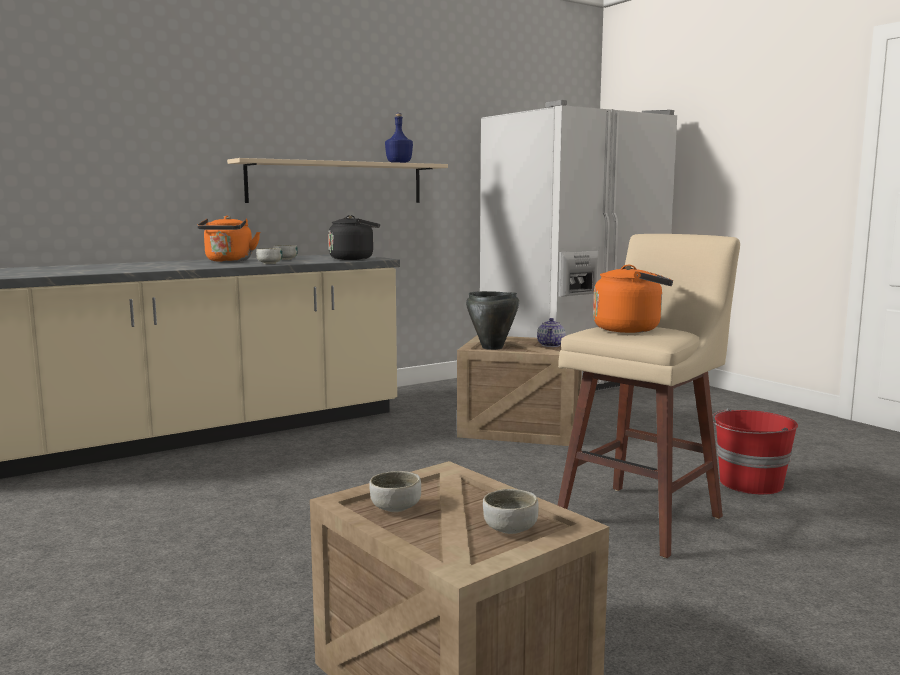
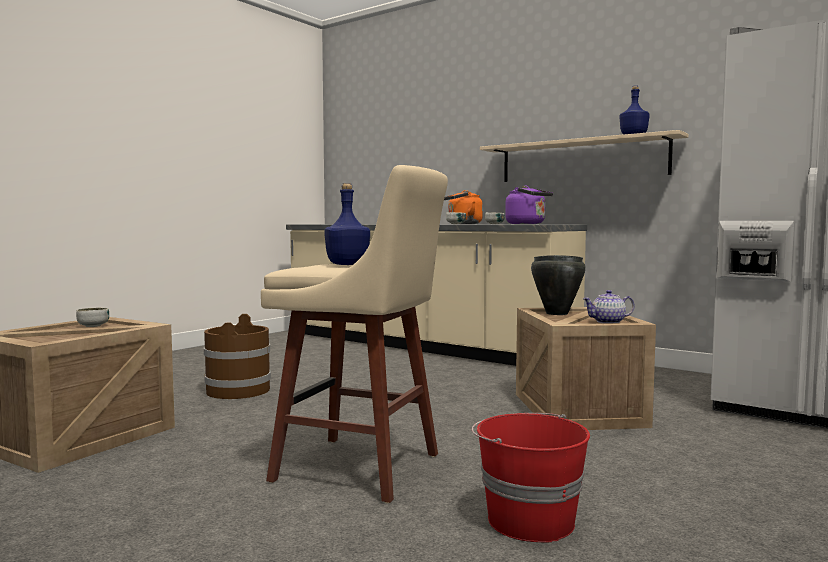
camera: 70 degrees right, 5 degrees down
(290, 558) = (238, 390): none -> brown bucket
(354, 259) = (528, 224): black kettle -> purple kettle
(510, 529) = (47, 338): bowl -> none
(631, 329) = (346, 265): orange kettle -> blue bottle

